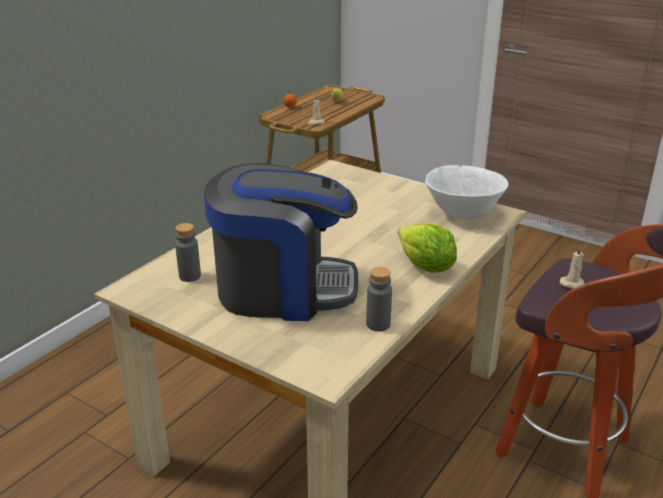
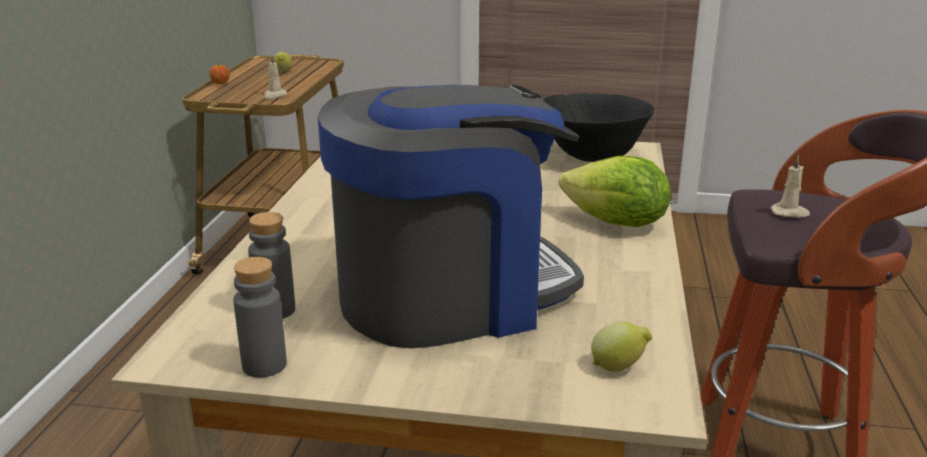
camera: 25 degrees left, 5 degrees down
(329, 354) = (618, 368): none -> lemon
(378, 324) = (640, 308): grey bottle -> grey bottle (264, 365)
(463, 214) = (592, 158): white bowl -> black bowl

